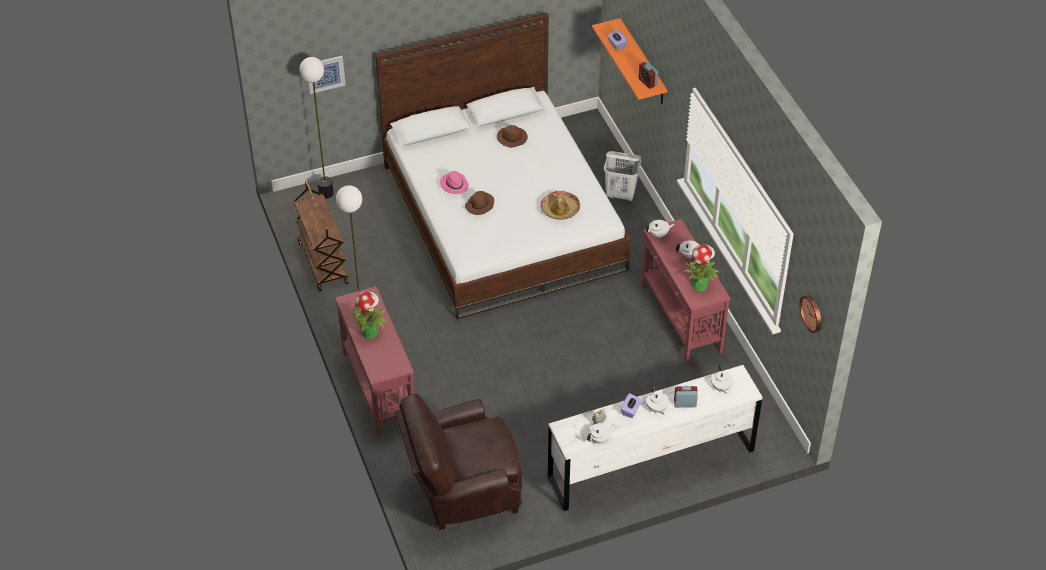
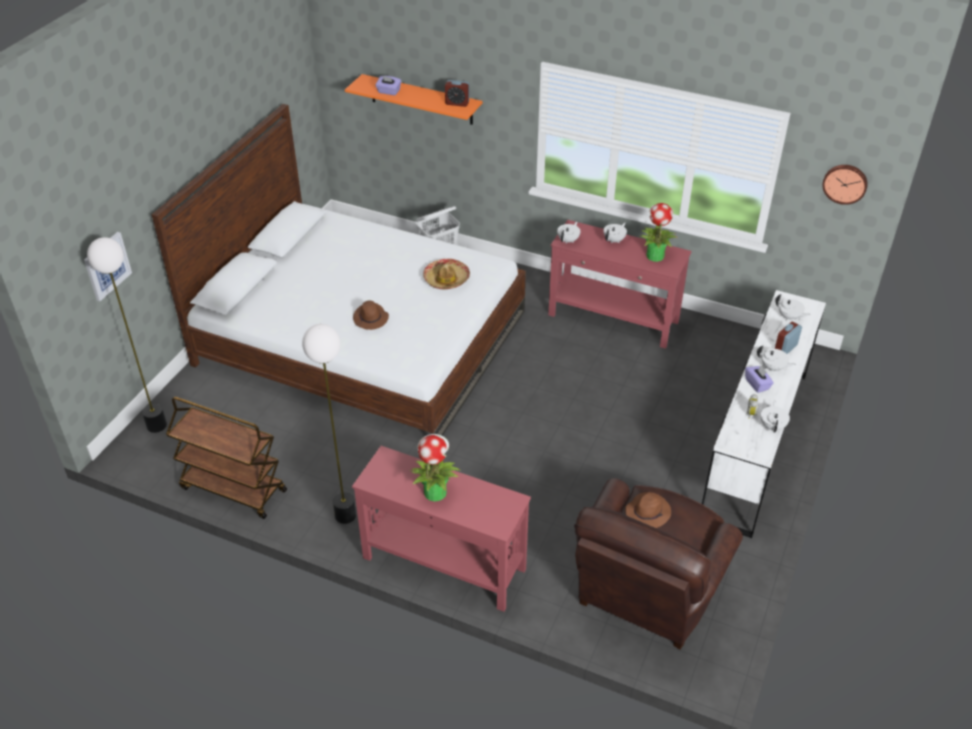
camera: 45 degrees left, 5 degrees down
(454, 185) = (321, 317): pink hat -> none
(512, 138) = (325, 251): brown hat -> brown hat (648, 512)

